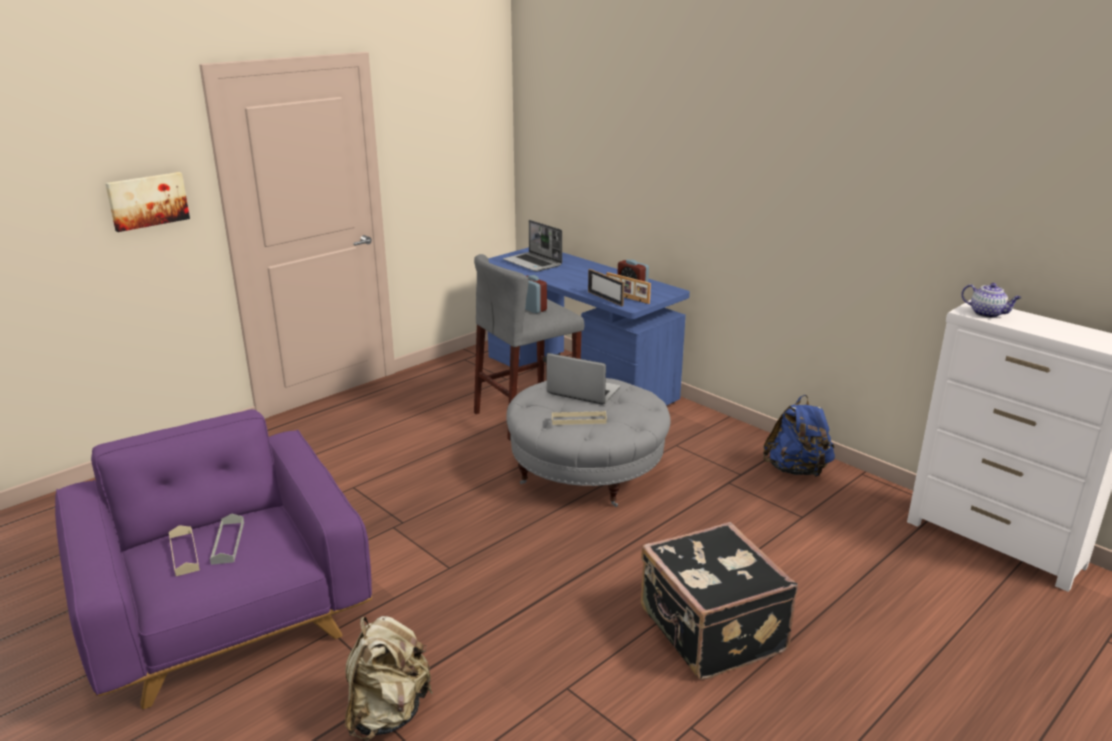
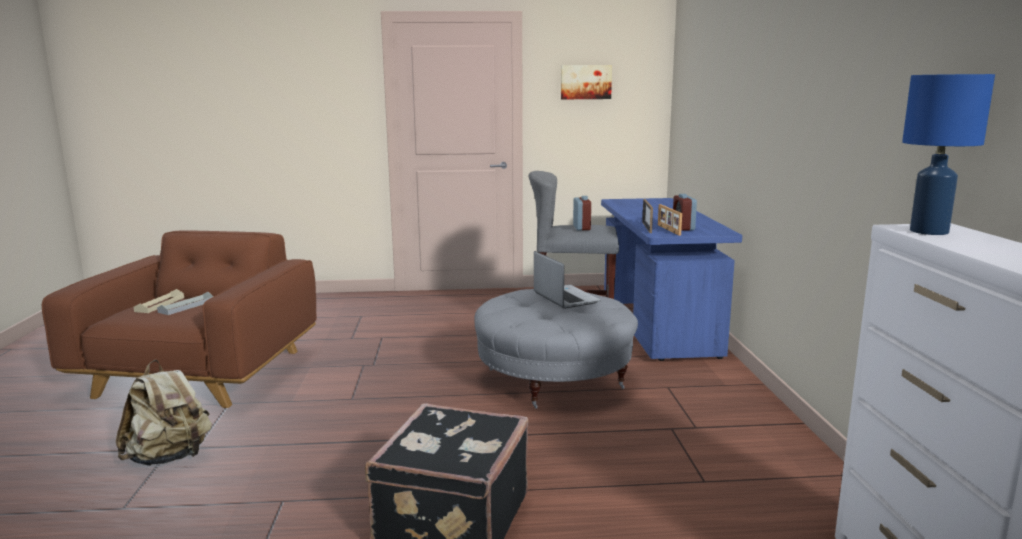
camera: 40 degrees right, 10 degrees down
(147, 200) = (331, 104): picture -> picture (585, 82)
(226, 615) = (201, 374): purple armchair -> brown armchair
(533, 263) = (639, 205): laptop -> none
(578, 420) = (523, 312): beige tray -> none
(797, 470) = (766, 445): blue backpack -> none
(987, 314) = (930, 232): teapot -> blue table lamp

